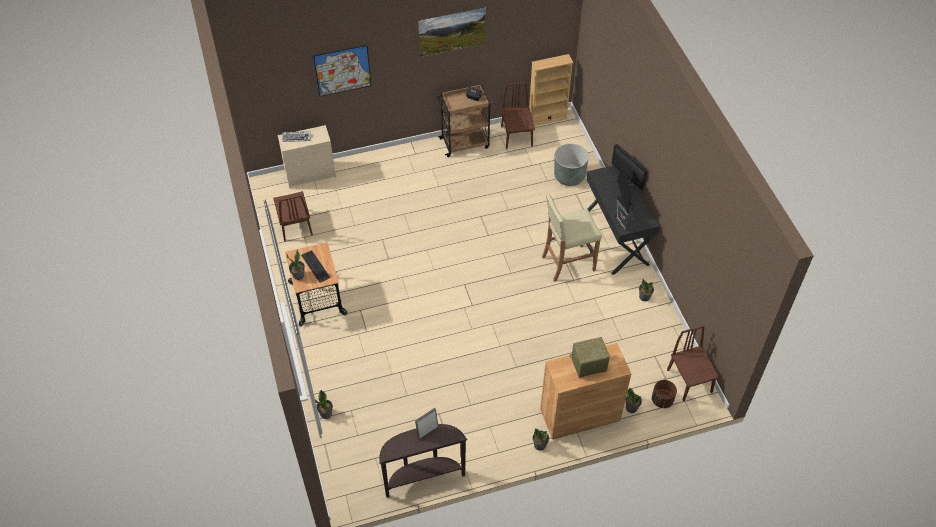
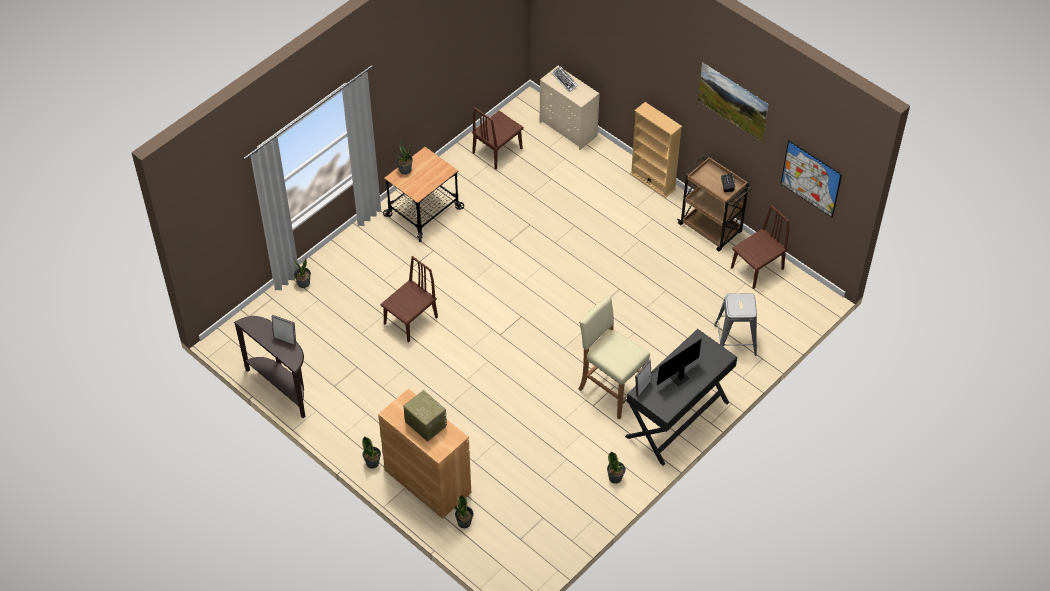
camera: 60 degrees right, 0 degrees up
(314, 266) = (423, 176): keyboard -> none
(342, 70) = (627, 52): picture -> picture (811, 178)
(547, 118) = (806, 283): beige bookcase -> beige bookcase (652, 181)
(569, 176) = (735, 340): grey planter -> grey stool
(627, 179) = (713, 368): monitor -> none
(662, 400) = (491, 546): brown planter -> none
(689, 381) = (531, 561): brown chair -> brown chair (410, 320)

